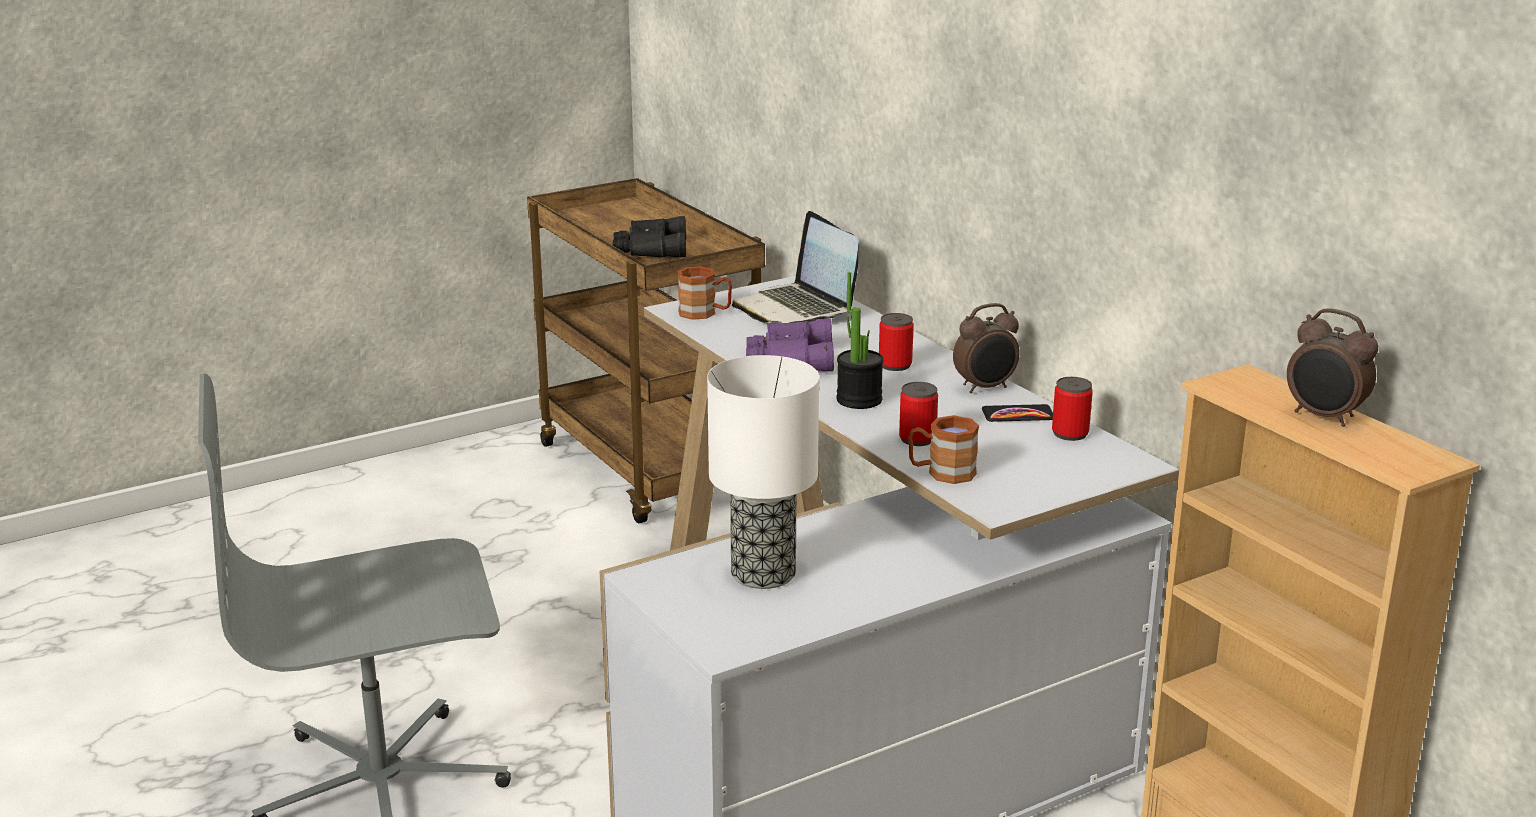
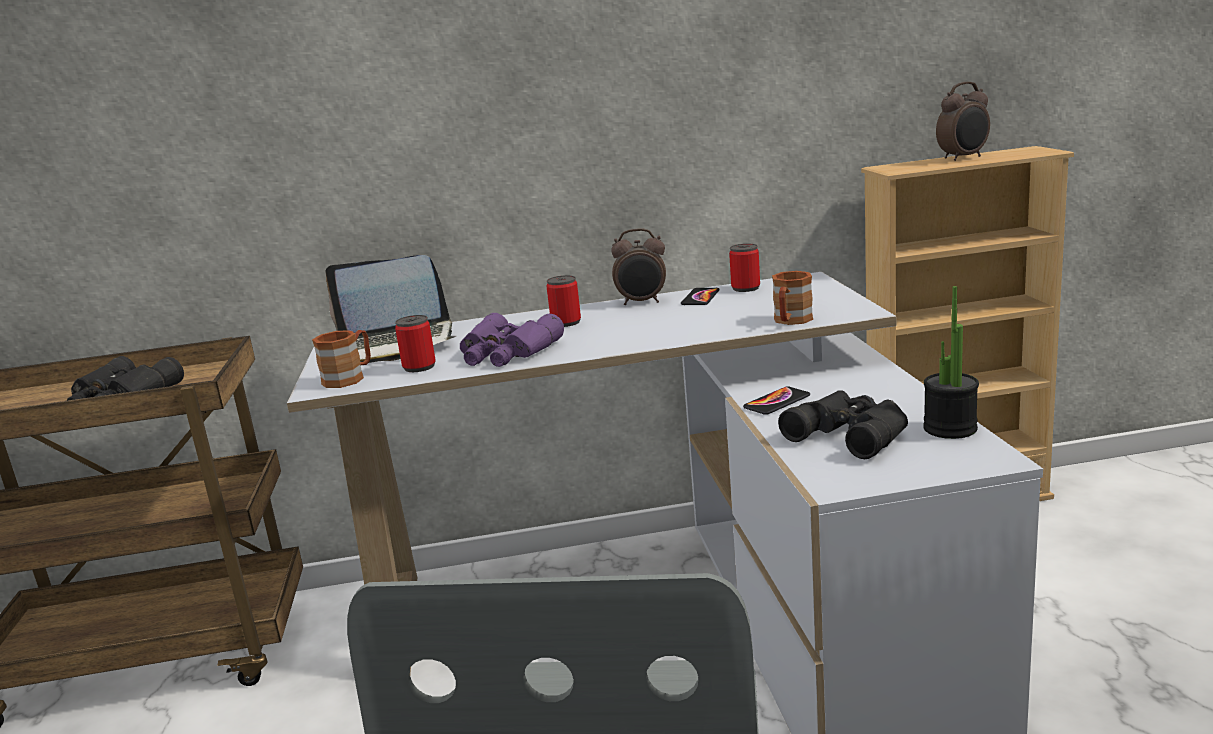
camera: 65 degrees left, 5 degrees down
(764, 574) = (852, 433): table lamp -> black binoculars
(833, 528) = (776, 402): none -> phone
(859, 400) = (625, 336): potted plant -> potted plant (950, 428)
(917, 439) = (721, 324): can -> can (419, 367)
(985, 388) = (642, 302): alarm clock -> alarm clock turned 90 degrees clockwise

